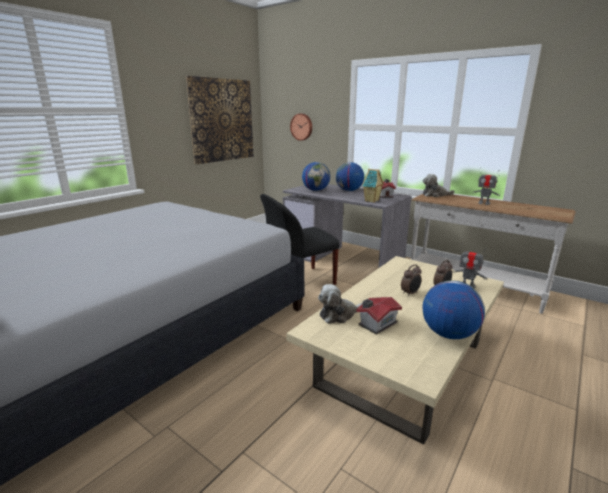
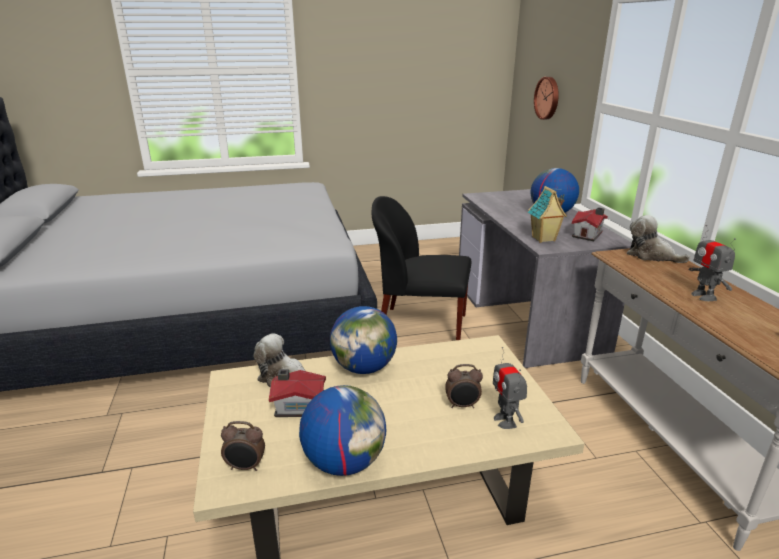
camera: 40 degrees right, 5 degrees up
(222, 120) = (438, 81): picture -> none
(316, 190) = (504, 203): globe -> globe (364, 368)
(410, 293) = (407, 392): alarm clock -> alarm clock (245, 467)

